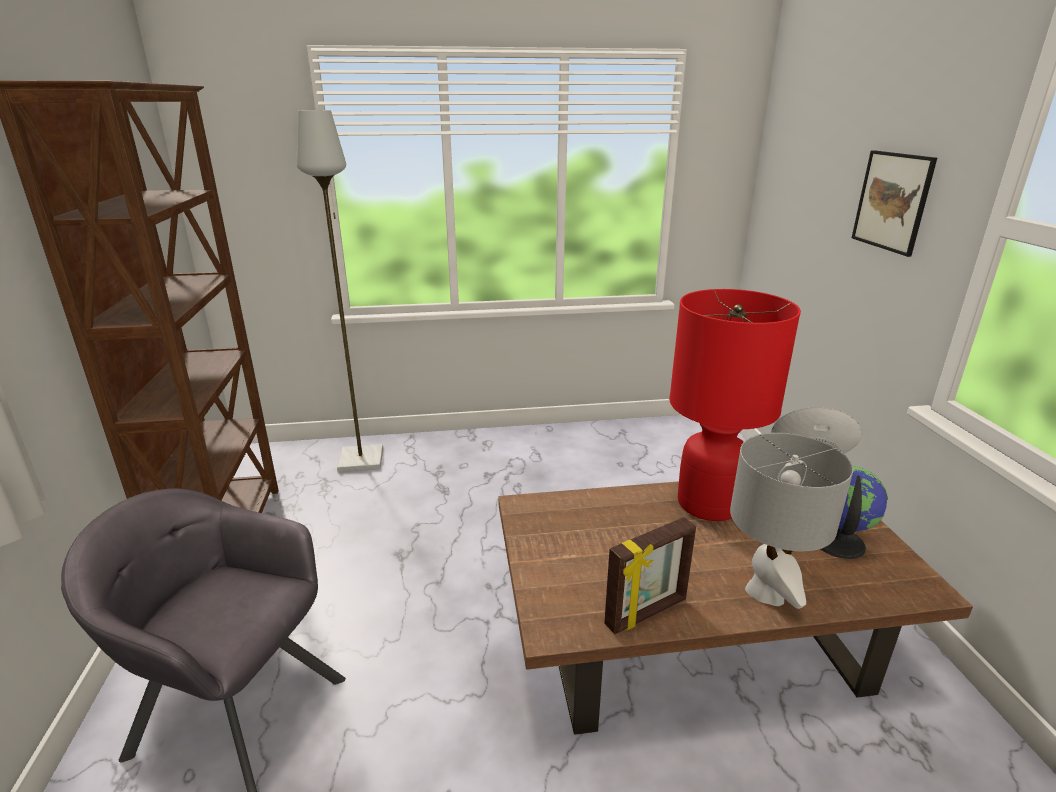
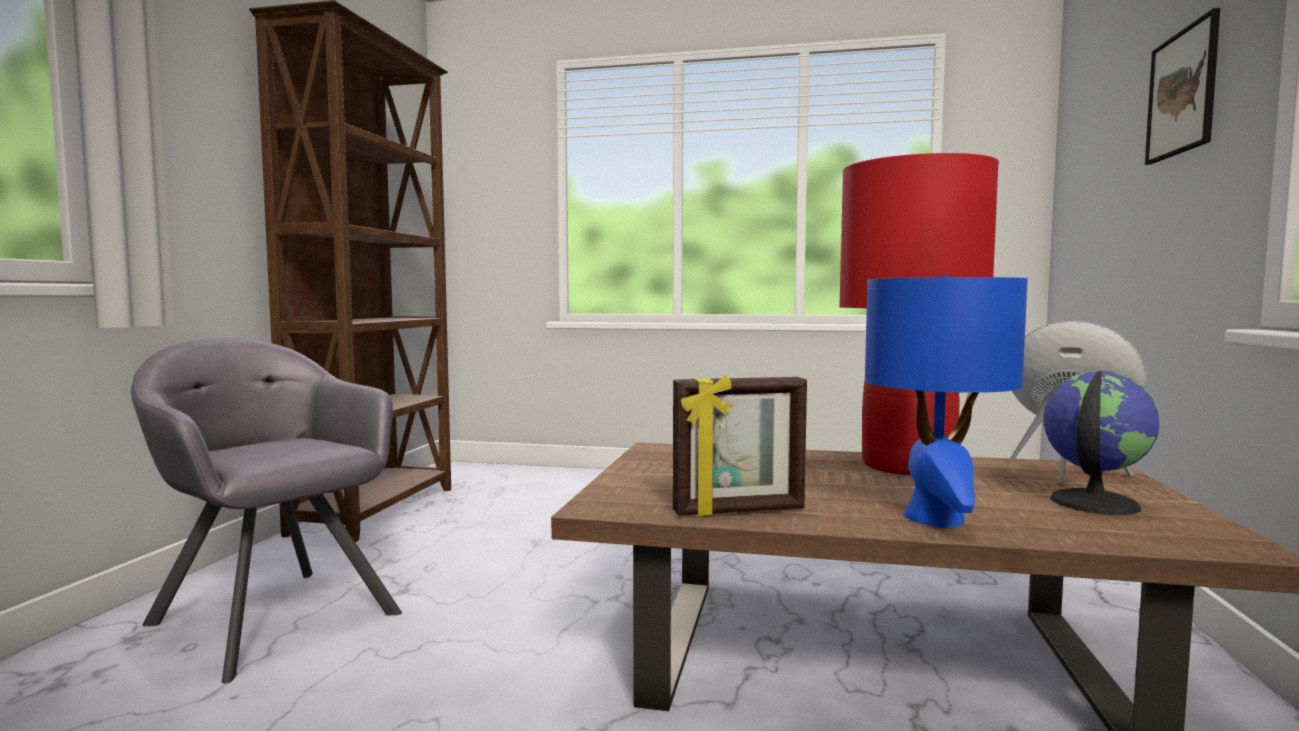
camera: 20 degrees right, 20 degrees down
(362, 459) = (551, 480): grey floor lamp -> none
(766, 592) = (935, 518): grey table lamp -> blue table lamp

